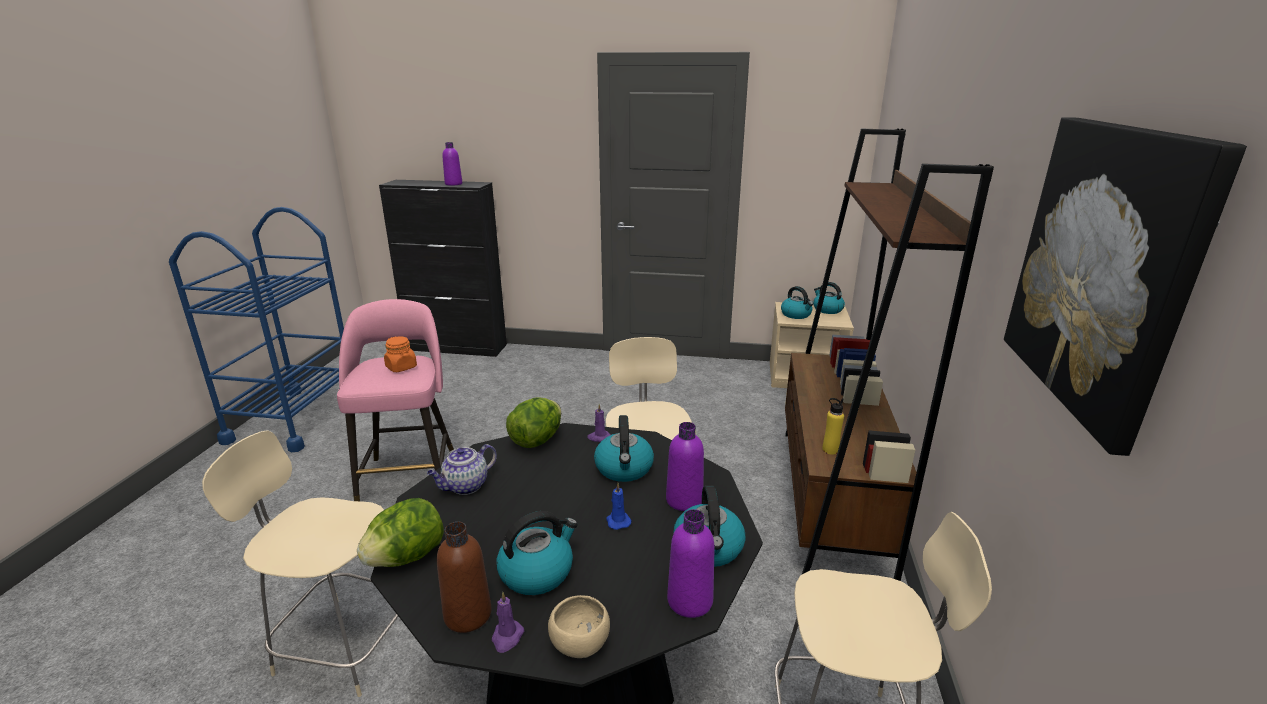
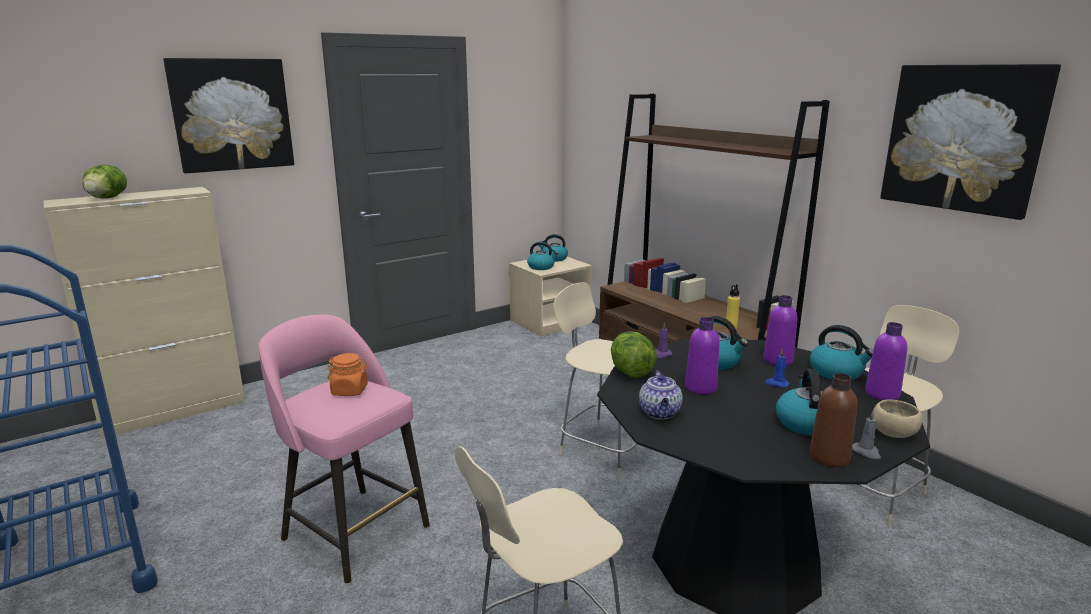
camera: 45 degrees left, 5 degrees down
(407, 557) = (732, 459): lettuce -> lettuce (107, 198)
(453, 184) = (160, 193): purple bottle -> purple bottle (700, 388)
(457, 347) = (174, 411): black cabinet -> beige cabinet
(507, 638) = (866, 452): purple candle -> grey candle
(518, 125) = (232, 114): none -> picture

